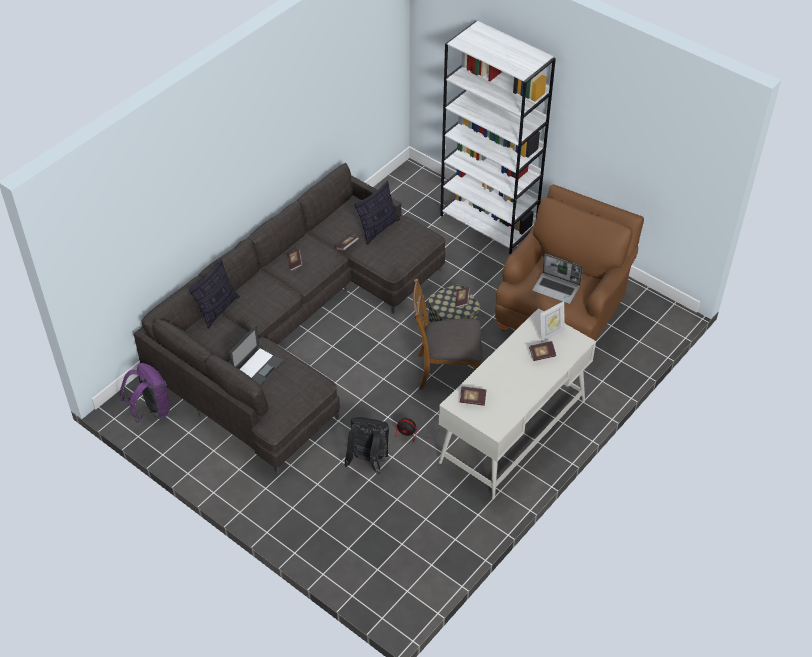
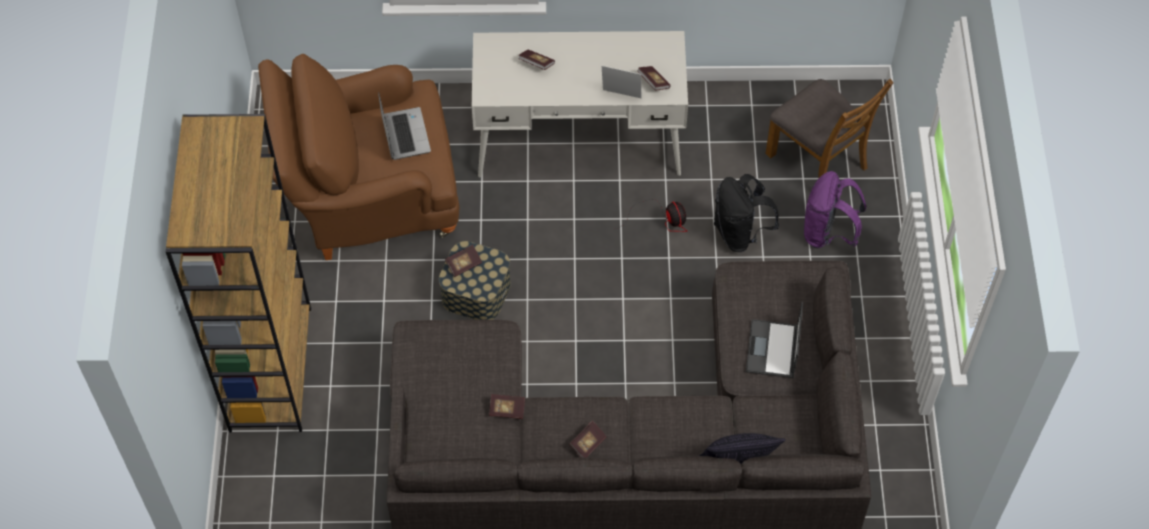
camera: 130 degrees left, 10 degrees up
(151, 411) = (889, 487): purple backpack -> purple backpack (828, 233)
(258, 367) = (772, 350): laptop -> laptop turned 75 degrees counterclockwise
(378, 229) = (446, 399): pillow -> none
(447, 371) = (555, 248): brown chair -> brown chair (818, 160)
(489, 223) = (270, 368): white bookcase -> brown bookcase
(550, 334) = (500, 73): picture frame -> picture frame (621, 97)

